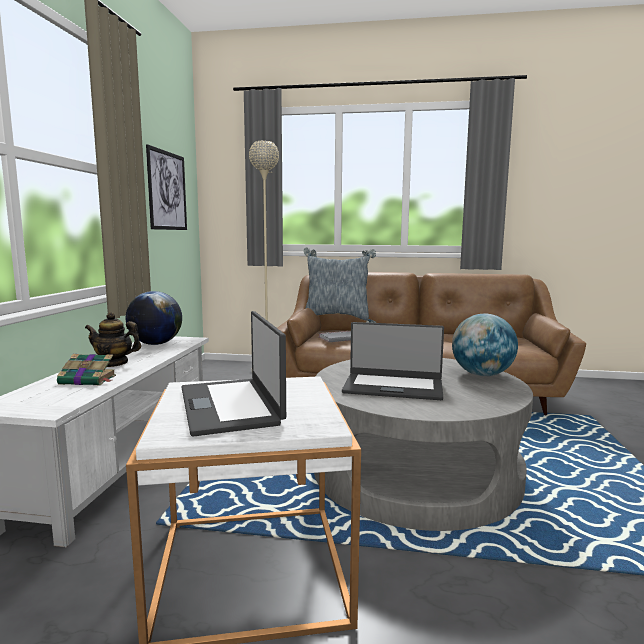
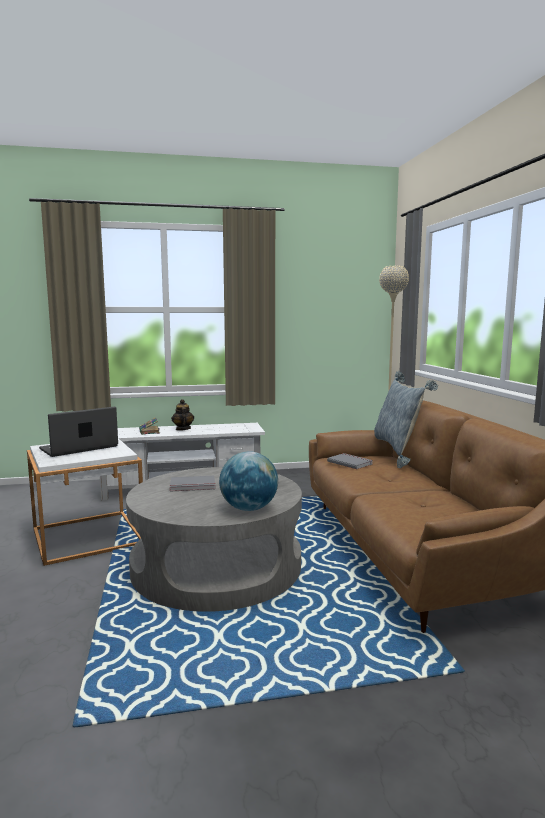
camera: 70 degrees right, 0 degrees up
(155, 344) = (233, 427): globe -> none
(167, 191) = (332, 315): picture -> none
(393, 387) = (193, 486): laptop -> grey book

